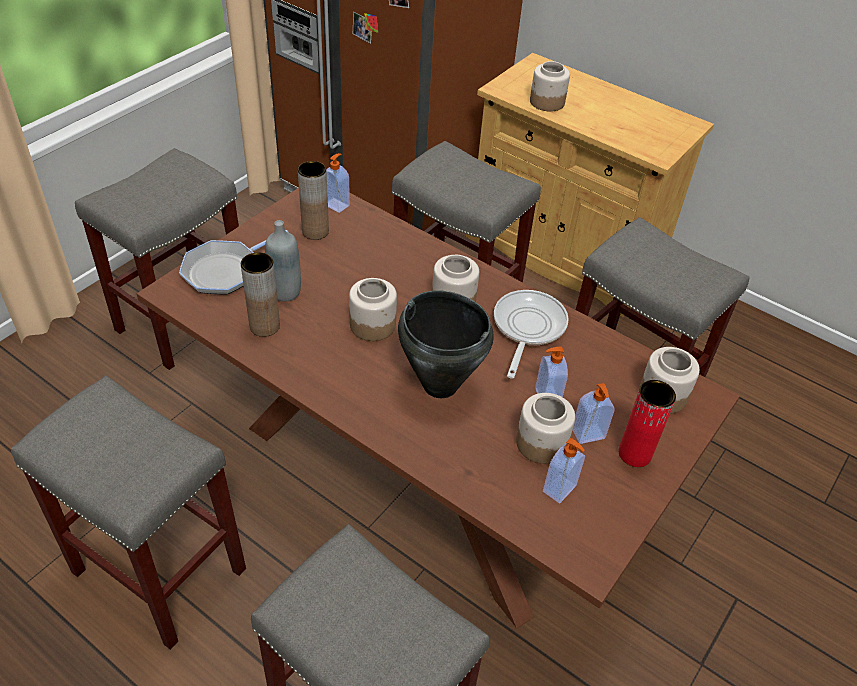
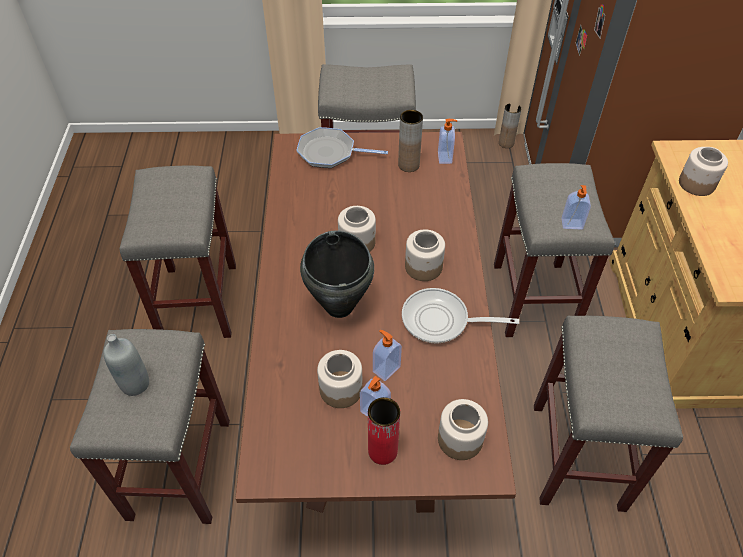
camera: 55 degrees right, 5 degrees up
(264, 326) = (304, 198): brown vase -> brown vase (506, 143)
(285, 292) = (341, 187): grey bottle -> grey bottle (135, 384)
(527, 328) = (441, 321): frying pan -> frying pan turned 150 degrees counterclockwise
(560, 489) = (309, 423): soap dispenser -> soap dispenser (572, 224)

